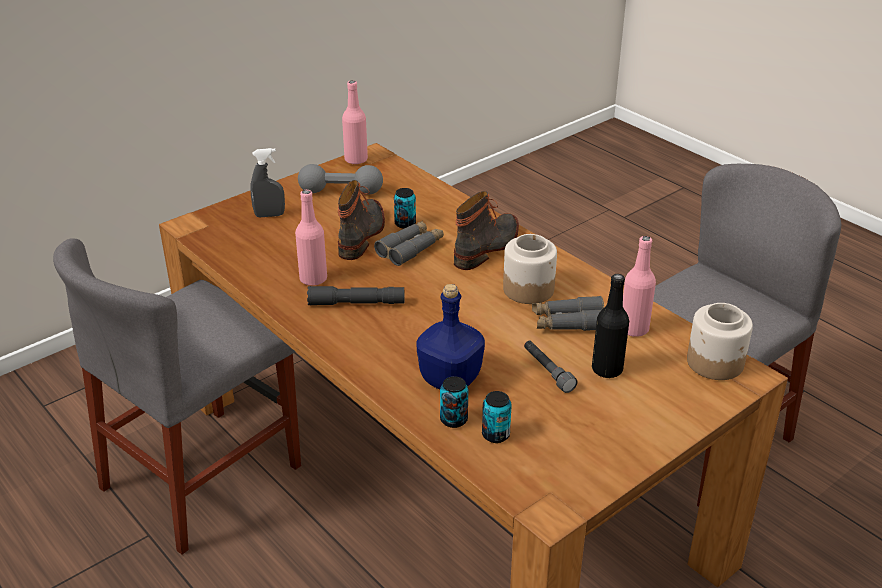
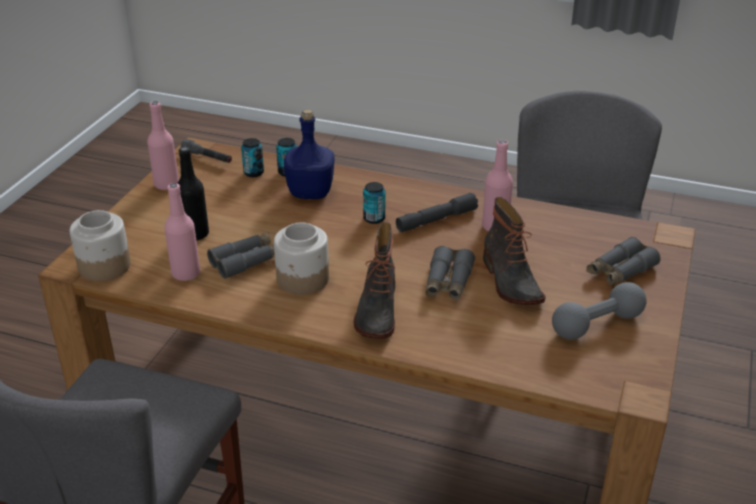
camera: 150 degrees right, 0 degrees up
(269, 215) = (620, 271): grey spray bottle -> grey binoculars
(356, 160) = (646, 378): pink bottle -> pink bottle (166, 184)
(405, 224) = (484, 308): can -> can (374, 218)
(547, 371) = (242, 219): grey flashlight -> grey flashlight (207, 158)

